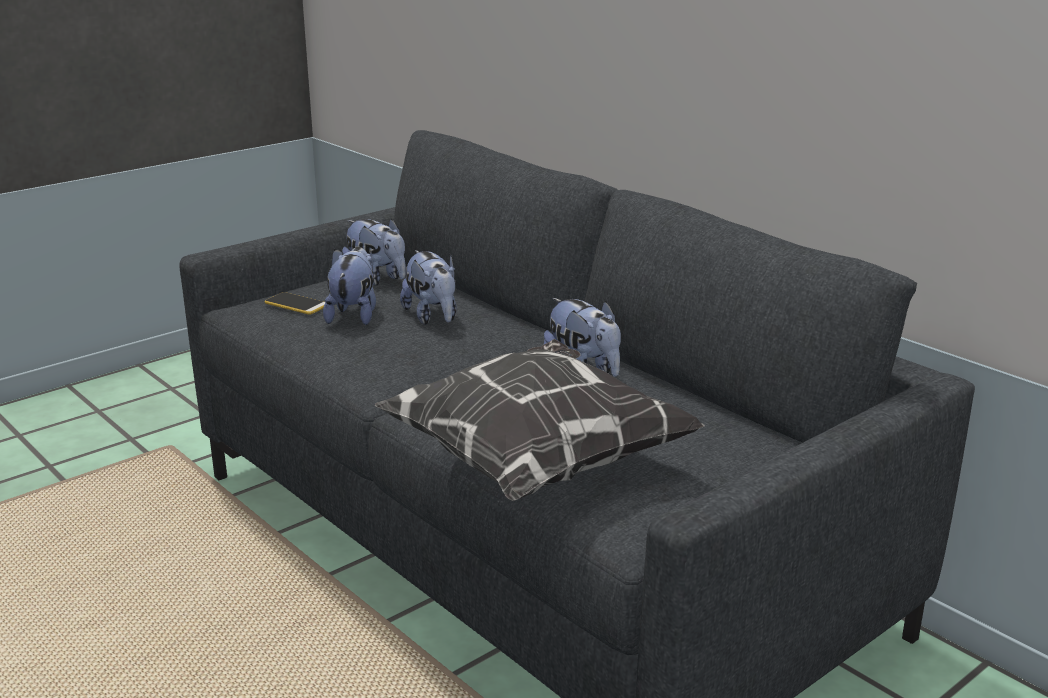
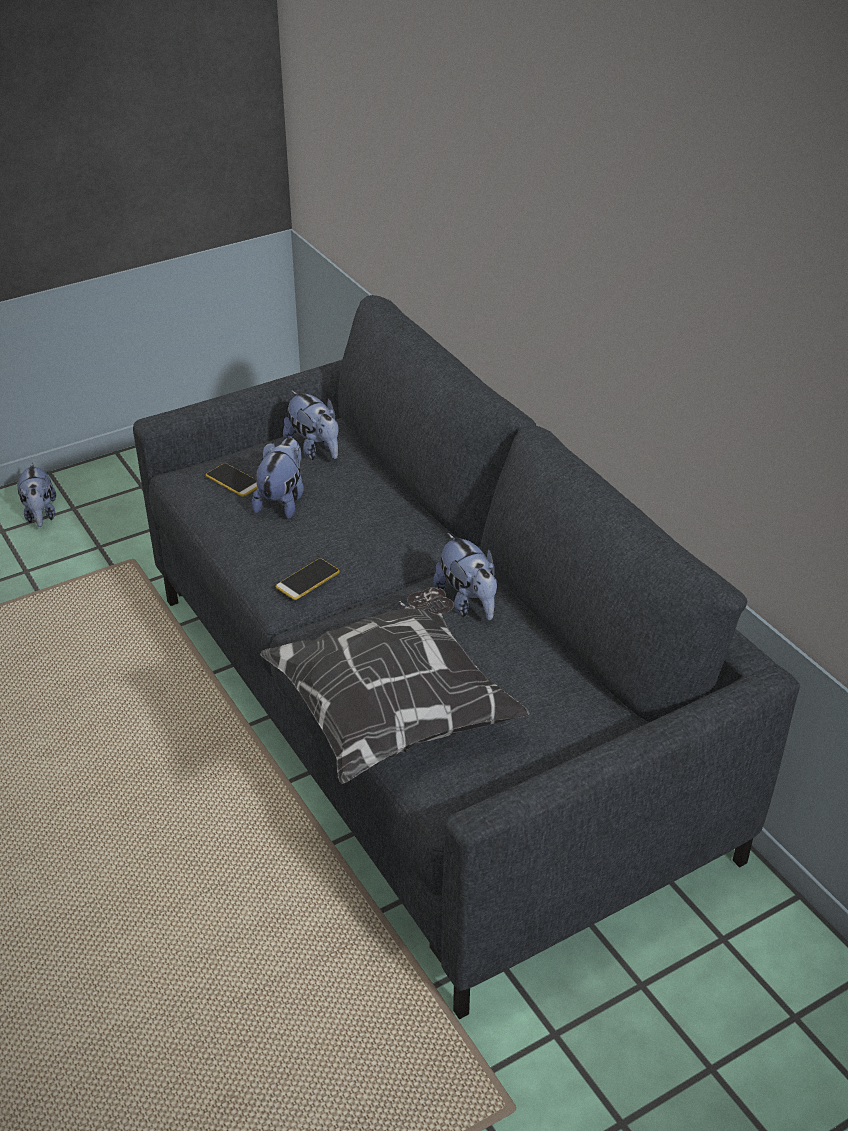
camera: 10 degrees right, 15 degrees up
(401, 368) = (307, 580): none -> phone
(433, 317) = (352, 513): plush toy -> plush toy (40, 515)

